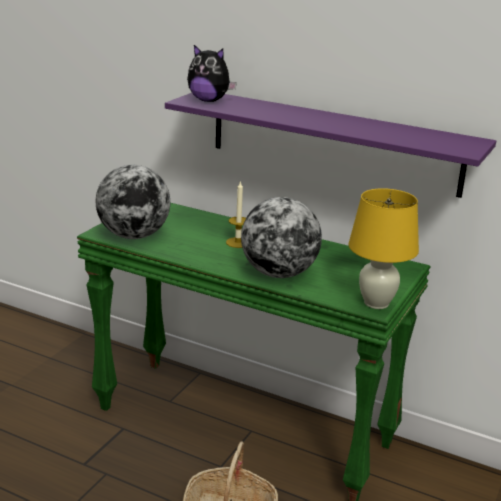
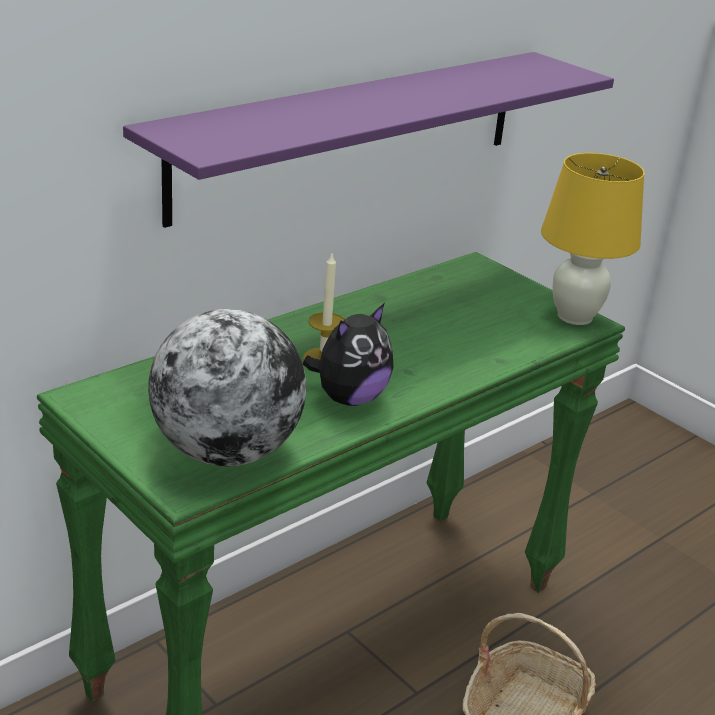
camera: 70 degrees left, 5 degrees up
(209, 100) = (220, 135): plush toy -> plush toy (349, 398)
(279, 273) = (457, 357): globe -> none

